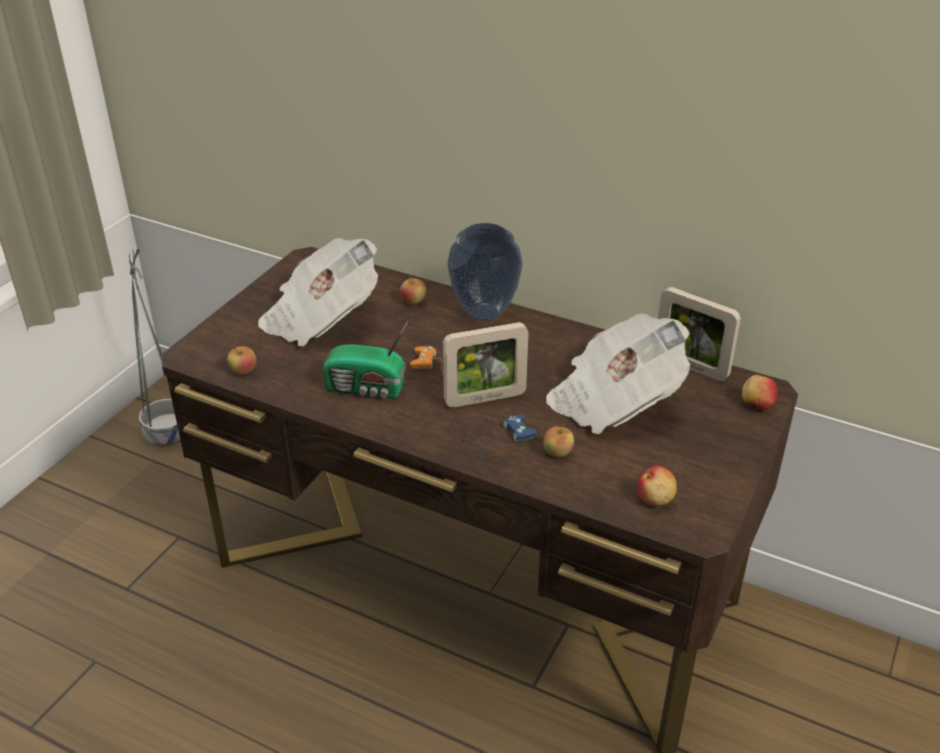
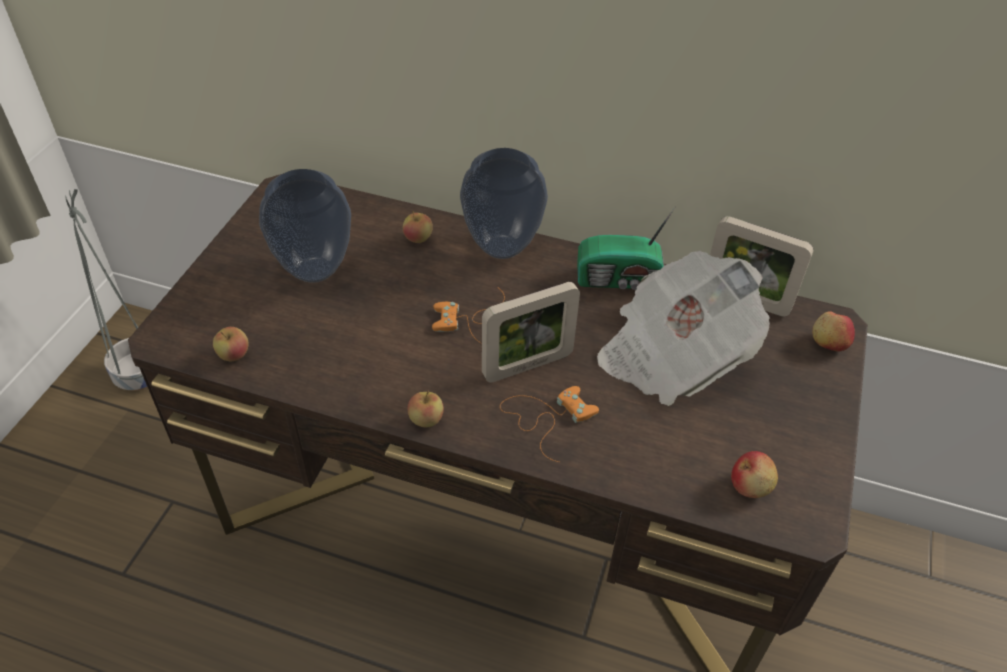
camera: 10 degrees left, 10 degrees up
(320, 318) = (314, 271): newspaper -> vase
(367, 388) = (387, 365): radio -> radio (620, 280)
(492, 435) = (546, 417): blue game controller -> orange game controller
(557, 453) = (626, 433): apple -> apple (426, 420)

